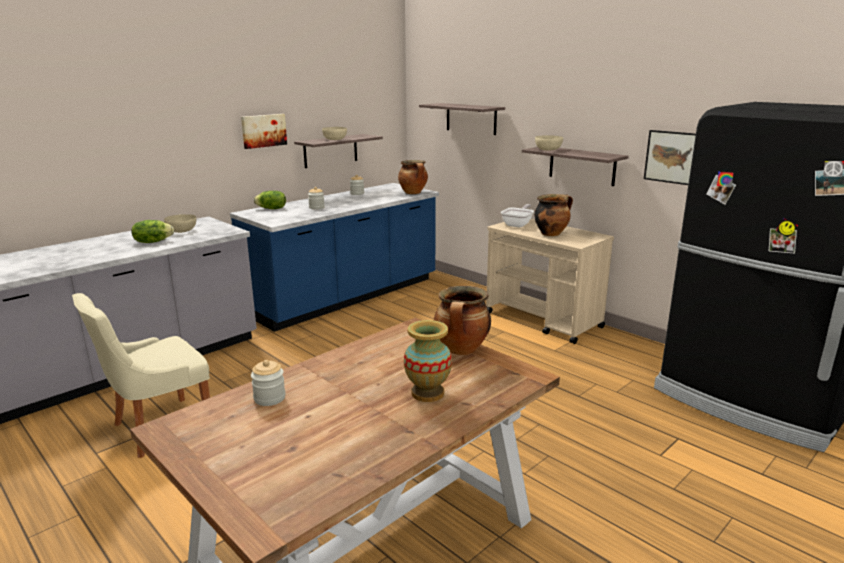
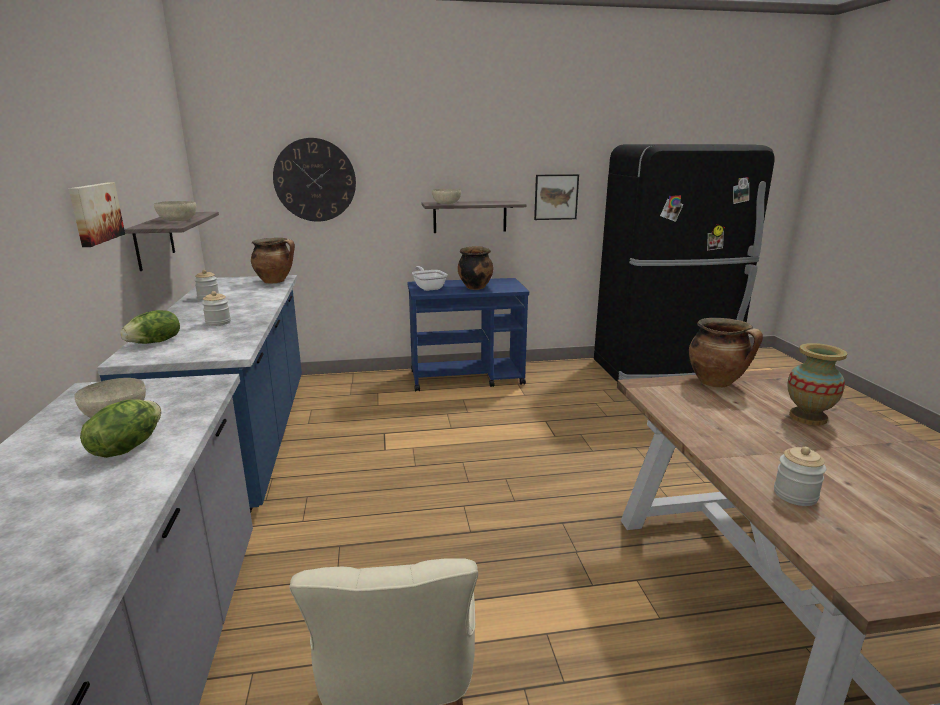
camera: 55 degrees left, 0 degrees up
(471, 118) = (315, 180): shelf -> wall clock
(543, 320) = (467, 378): beige cart -> blue cart

